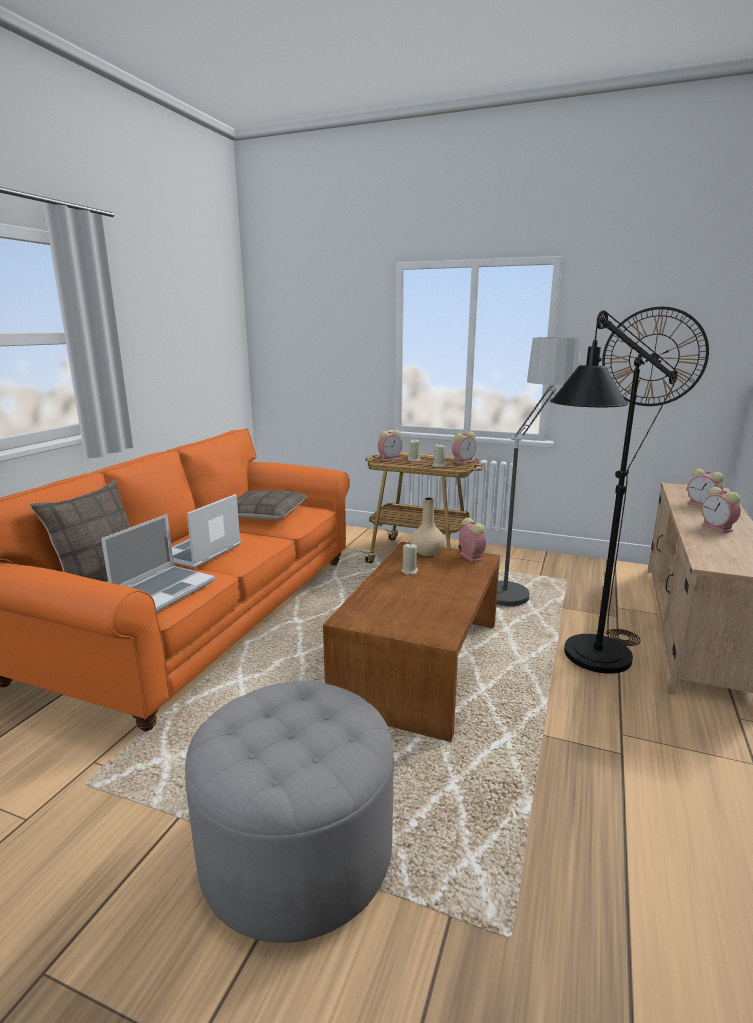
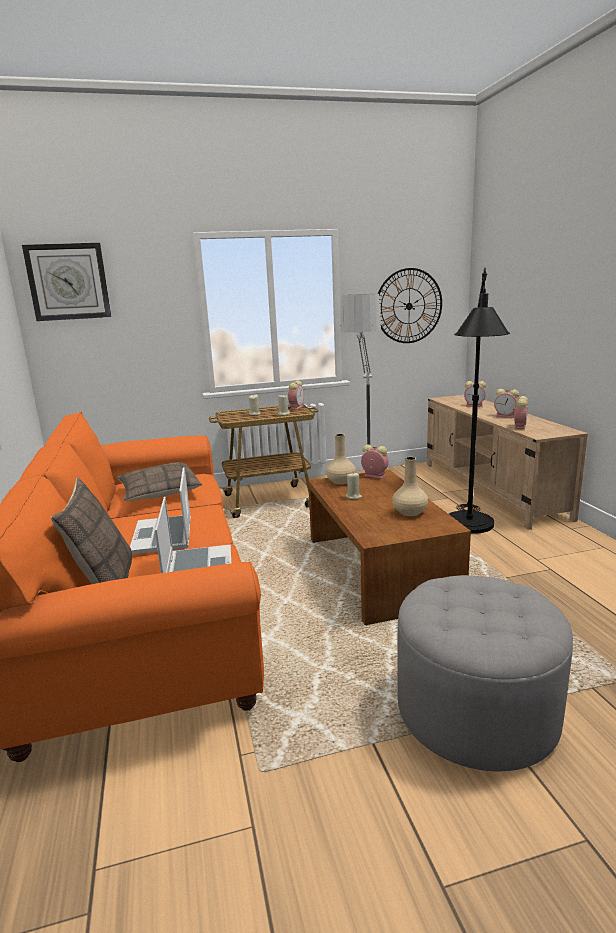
camera: 35 degrees left, 0 degrees up
(285, 310) = (68, 282): none -> wall clock
(390, 459) = (232, 417): alarm clock -> alarm clock (519, 426)
(431, 607) = (410, 512): none -> beige vase

